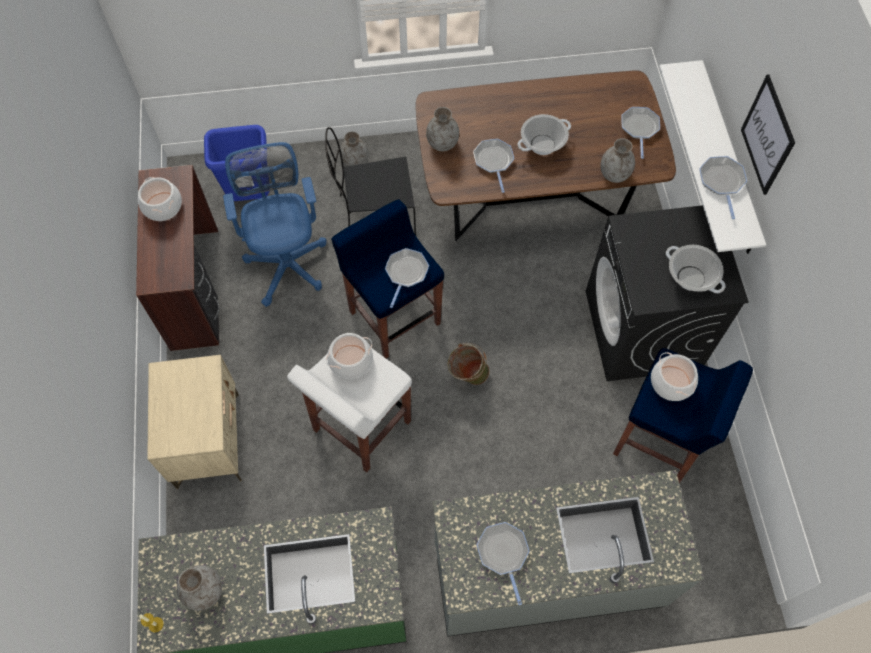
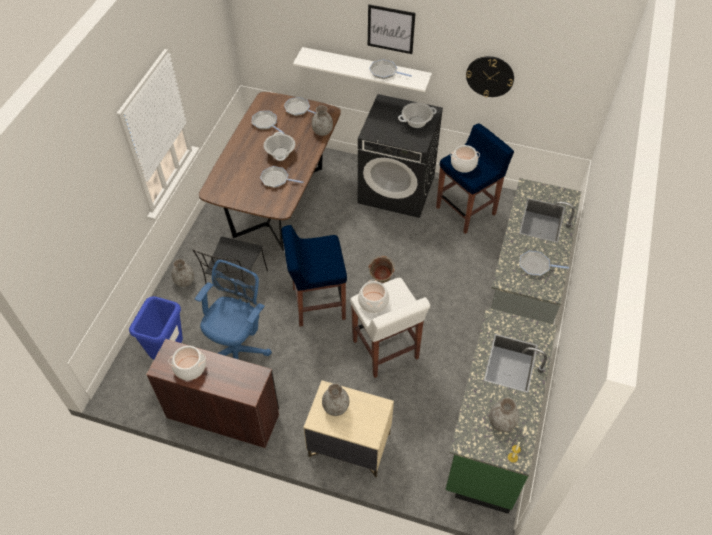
camera: 65 degrees left, 10 degrees down
(287, 261) = (238, 349): blue office chair -> blue office chair turned 105 degrees clockwise
(406, 273) = (327, 252): frying pan -> frying pan (266, 123)
(442, 143) = (246, 198): grey vase -> grey vase (335, 407)
(804, 327) = (490, 76): none -> wall clock

